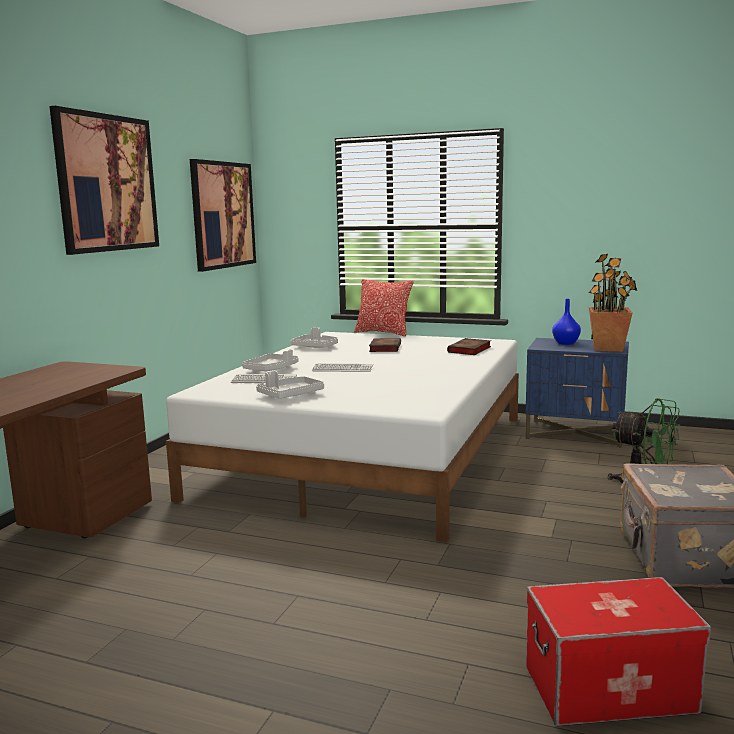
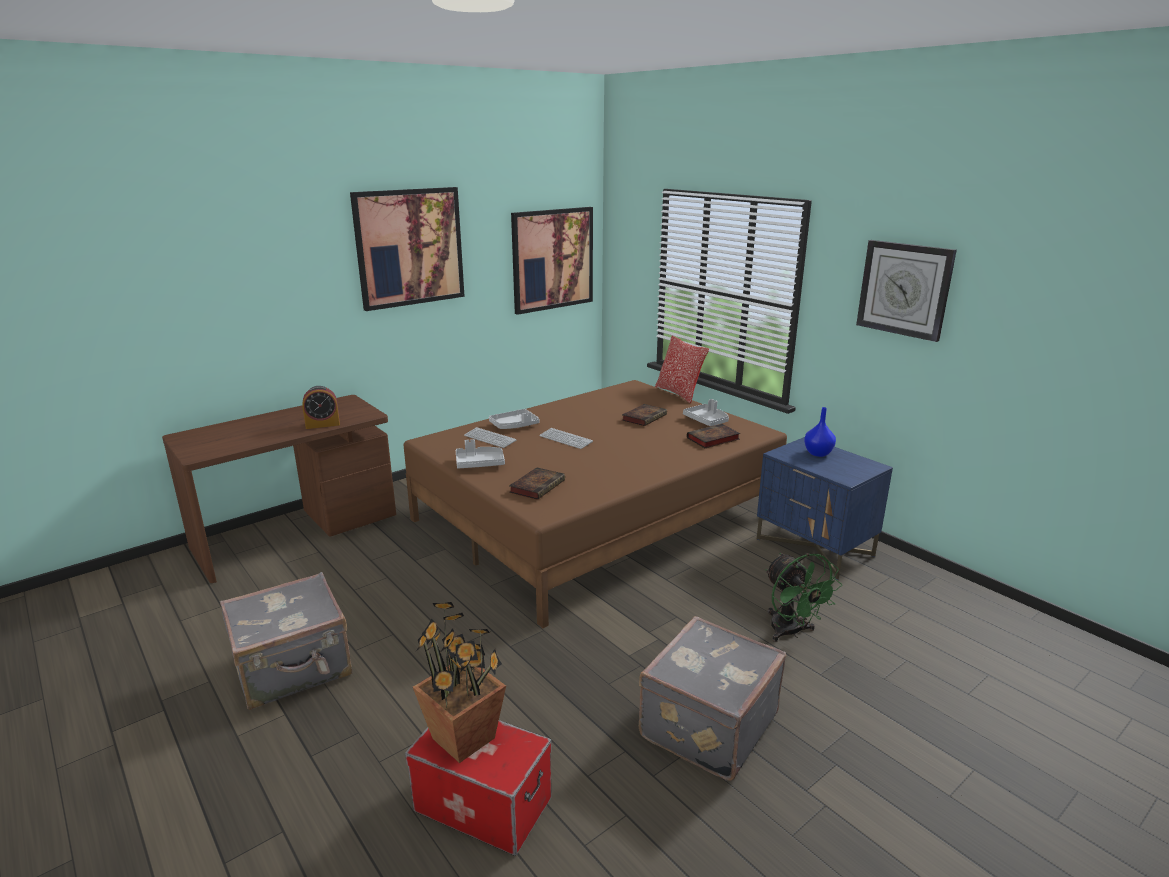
camera: 30 degrees right, 10 degrees up
(75, 382) = (323, 424): none -> alarm clock
(220, 666) = (294, 669): none -> grey suitcase
(315, 347) = (591, 402): grey tray -> grey tray (707, 420)
(370, 455) = (597, 516): white bed -> brown bed
(381, 397) = (537, 486): none -> book
(606, 190) = (904, 289): none -> wall clock
(608, 348) = (847, 473): potted plant -> potted plant (464, 738)

